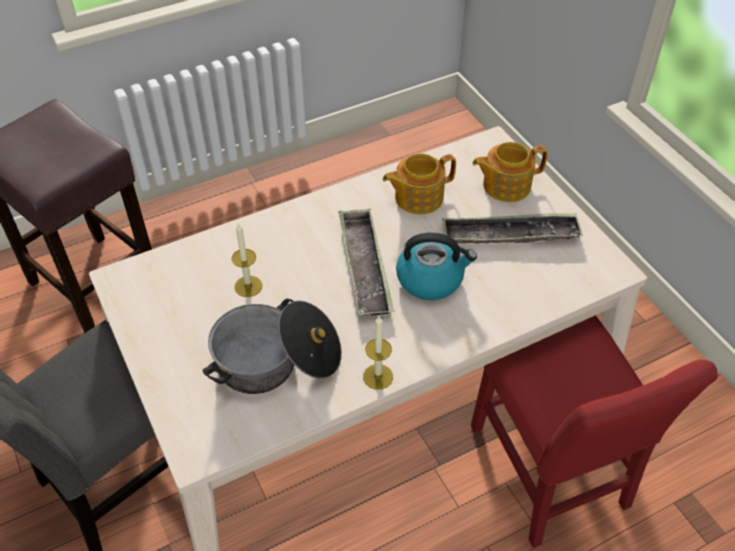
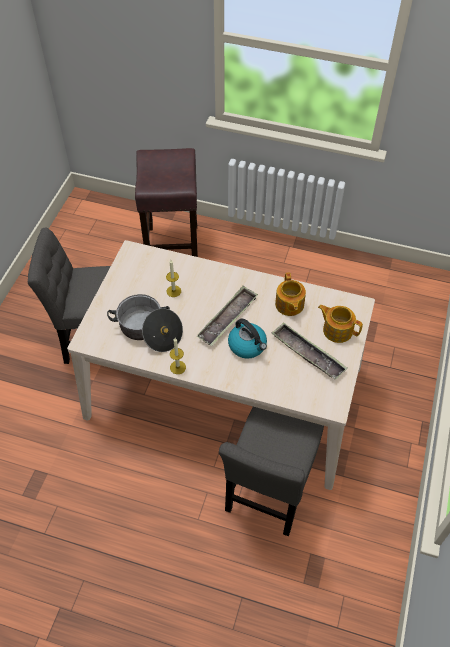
camera: 45 degrees right, 5 degrees up
(417, 197) = (289, 305): teapot -> teapot turned 120 degrees counterclockwise
(551, 474) = (269, 490): red chair -> grey chair

